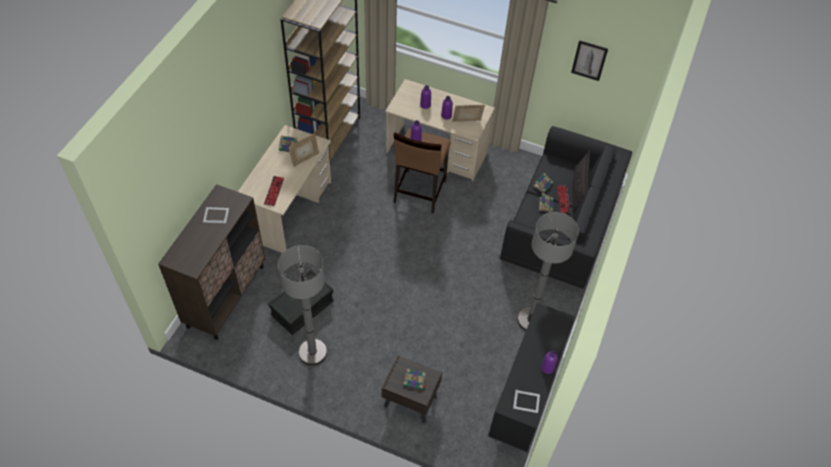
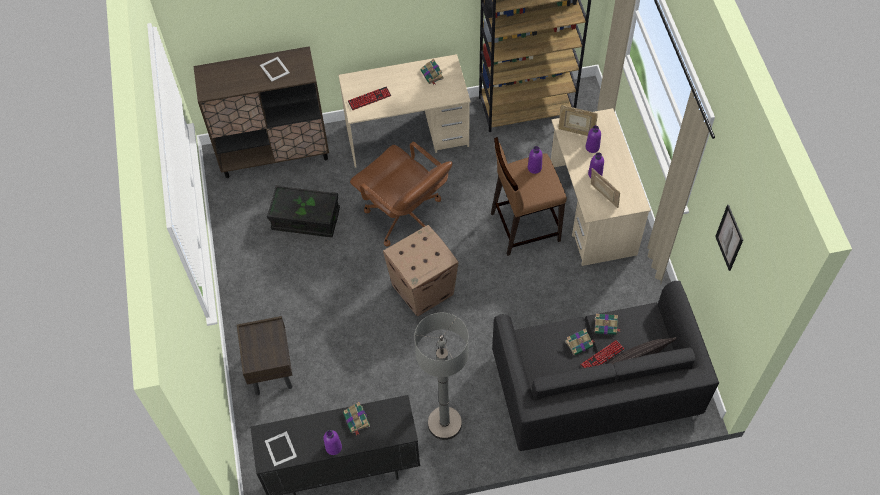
camera: 60 degrees right, 5 degrees up
(305, 159) = (428, 96): picture frame -> picture frame (576, 131)
(312, 352) = (265, 257): grey floor lamp -> none
(354, 250) = (404, 217): none -> brown office chair
(415, 381) = (263, 348): book -> book (357, 420)
(420, 272) = (423, 289): none -> cardboard box

